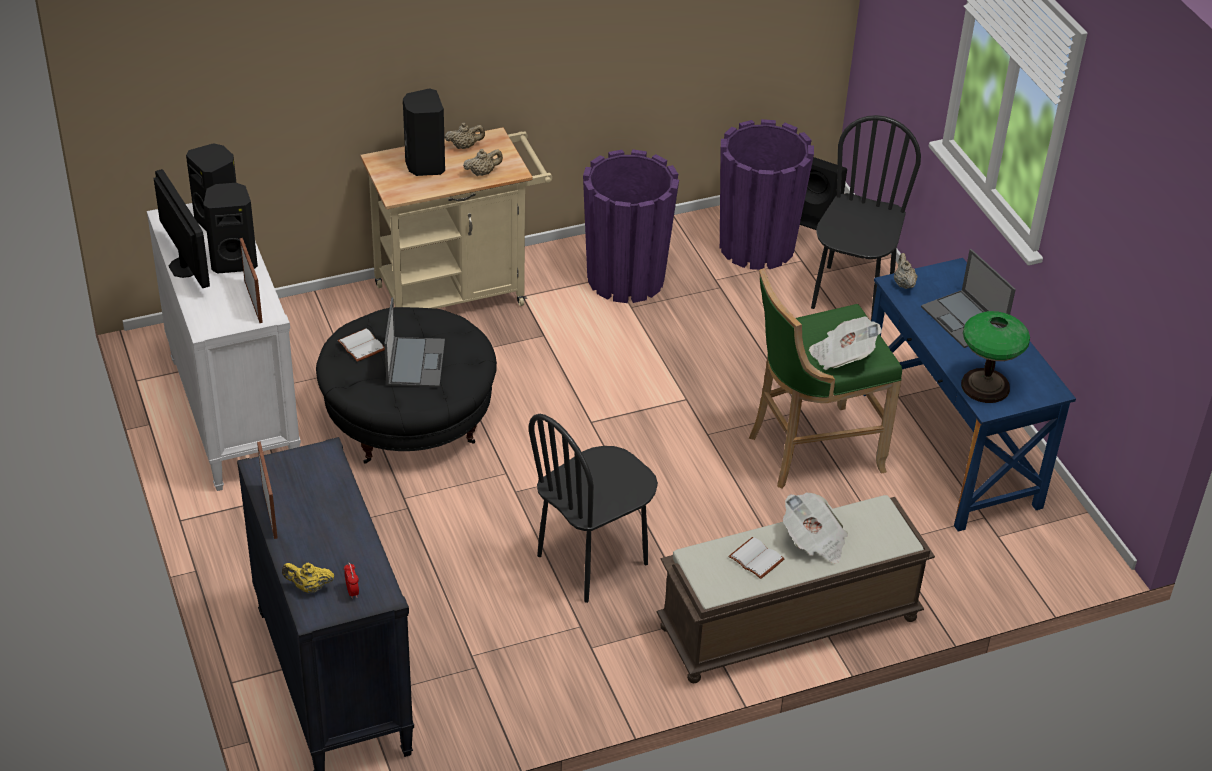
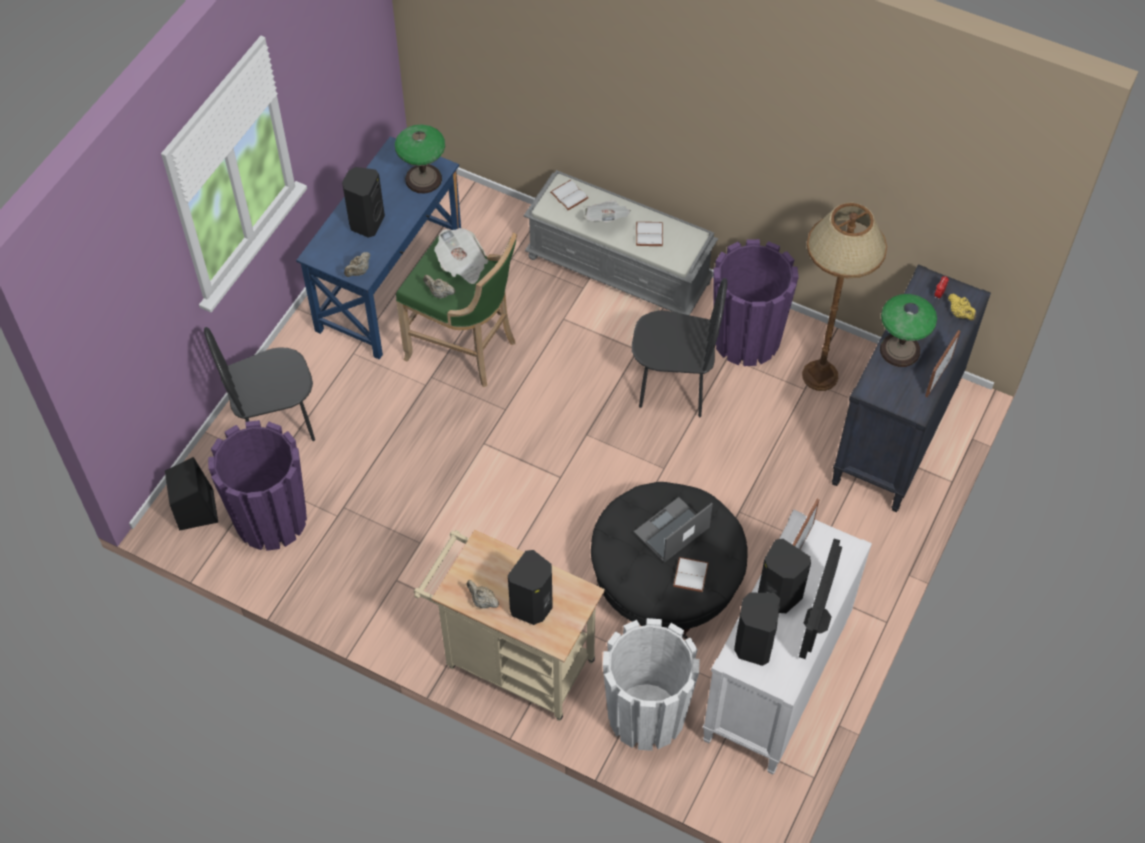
camera: 130 degrees left, 15 degrees up
(315, 330) = (646, 714): none -> white planter
(334, 509) = (900, 350): none -> table lamp
(470, 680) = (820, 376): none -> brown floor lamp
(482, 173) = (502, 562): beige teapot -> beige teapot (439, 293)
(626, 278) = (390, 570): purple planter -> purple planter (746, 338)
(788, 625) = (620, 269): brown bench -> grey bench
(880, 534) = (568, 196): none -> white book
(964, 319) = (366, 222): laptop -> black speaker

